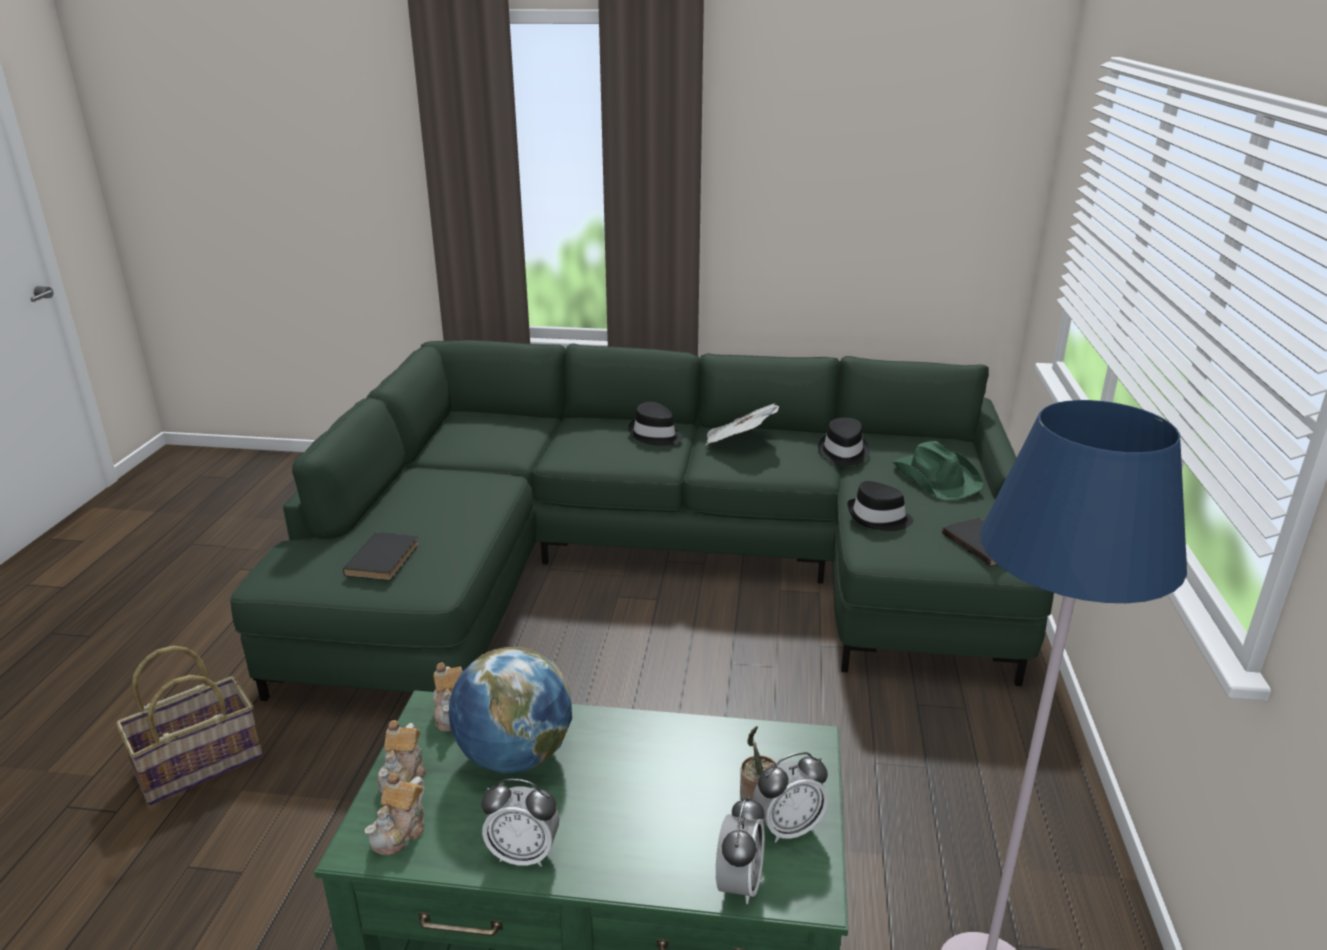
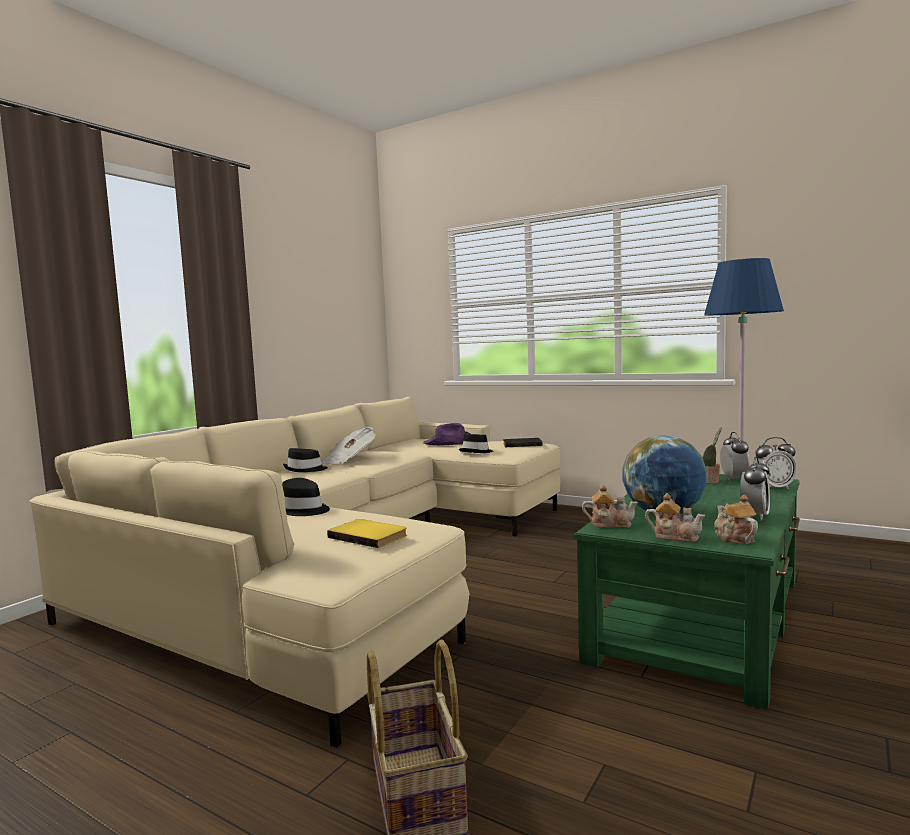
camera: 65 degrees left, 20 degrees down
(385, 559) = (369, 536): black book -> yellow book
(400, 831) = (734, 538): teapot -> teapot turned 150 degrees counterclockwise
(655, 564) = (348, 560): green sofa -> beige sofa
(739, 884) = (774, 488): alarm clock -> alarm clock turned 135 degrees clockwise
(842, 452) = (399, 448): black hat -> black hat (302, 509)
(936, 478) = (450, 443): green hat -> purple hat

